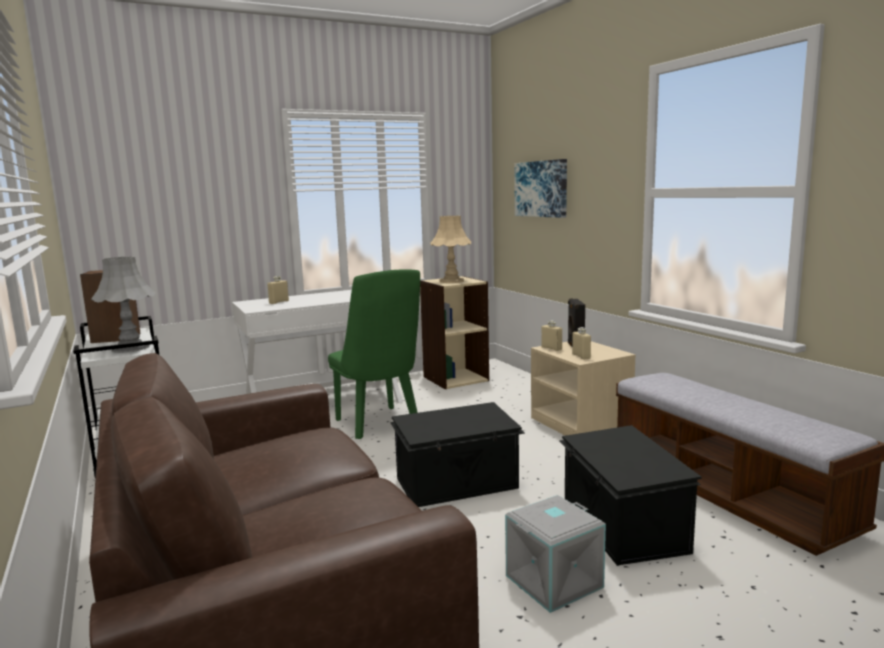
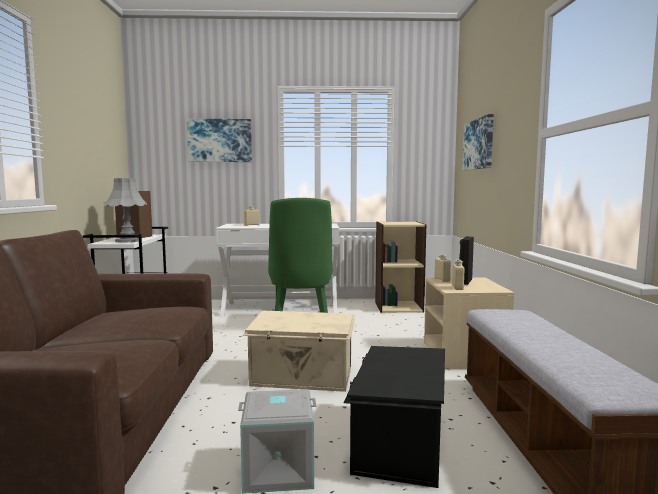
camera: 25 degrees right, 5 degrees down
(205, 185) = (220, 140): none -> picture
(451, 281) = (398, 223): beige table lamp -> none
(458, 484) = (302, 377): black storage box -> beige storage box

